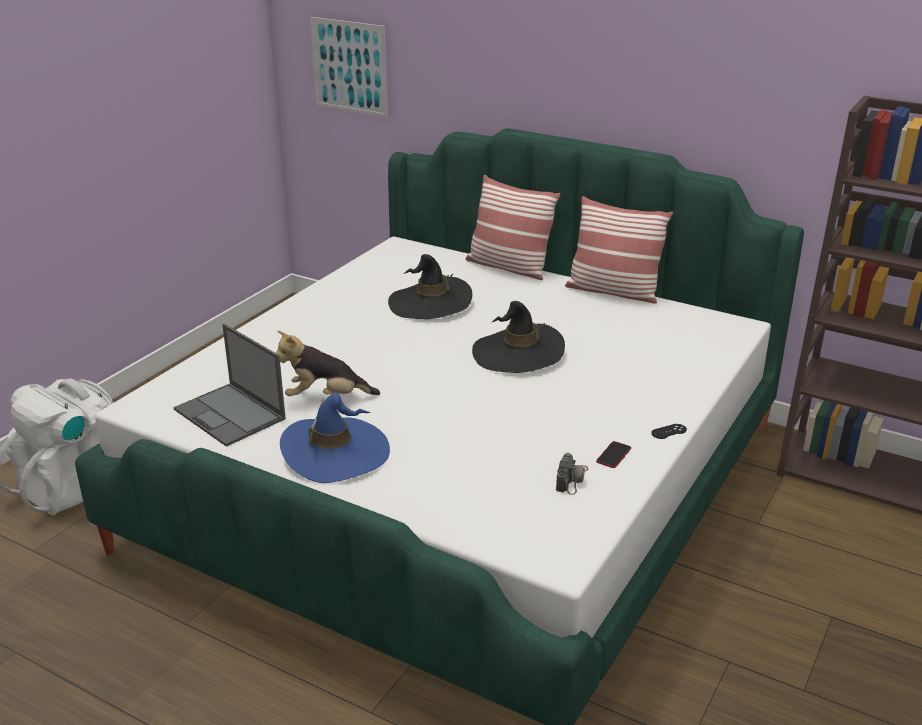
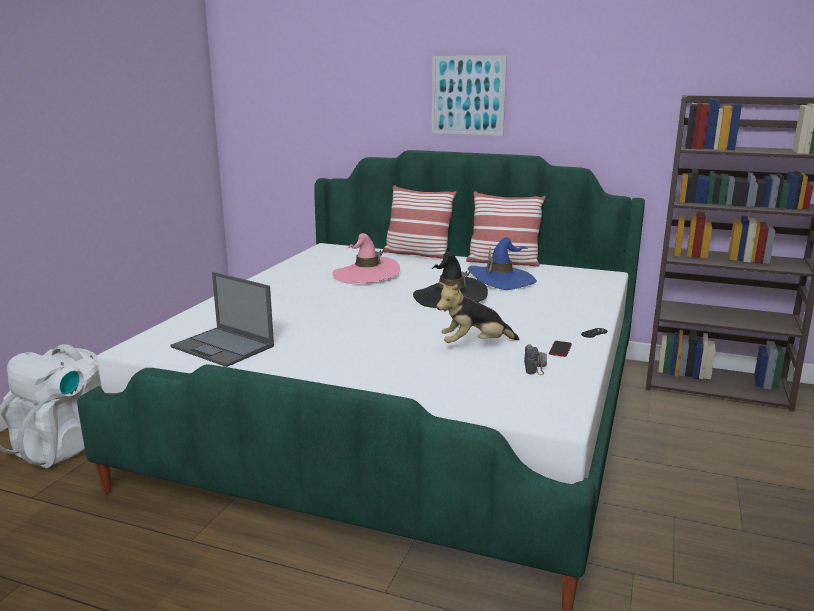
camera: 10 degrees left, 10 degrees down
(325, 397) = (303, 331): plush toy -> plush toy (474, 345)
(335, 452) = (326, 364): blue hat -> blue hat (501, 280)
(349, 67) = (279, 118): picture -> picture (468, 95)
(430, 303) = (366, 275): black hat -> pink hat

